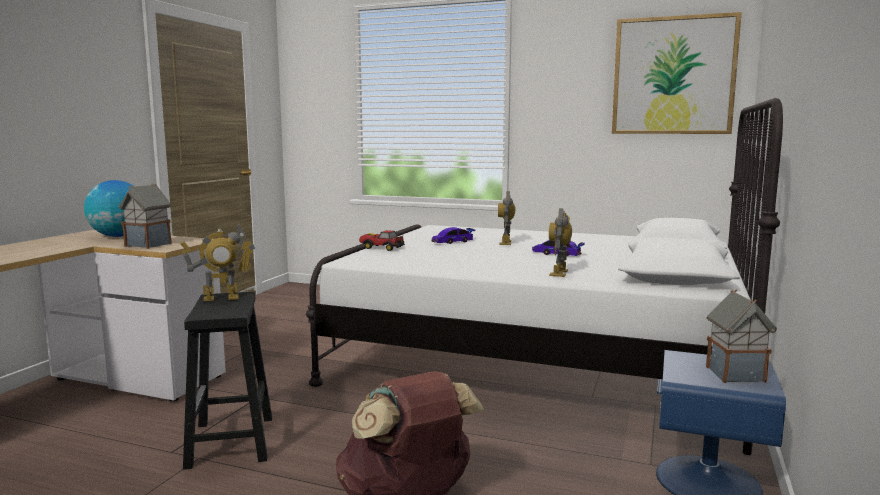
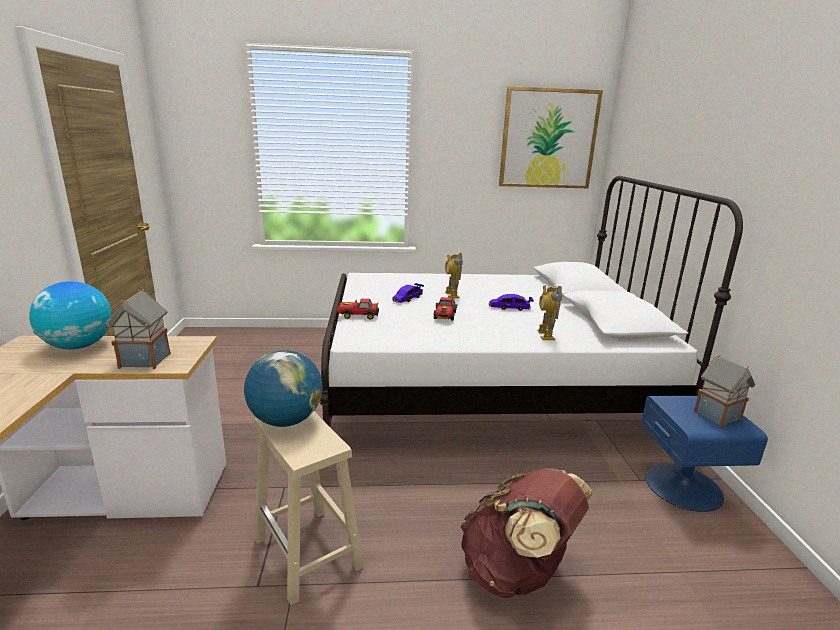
camera: 25 degrees left, 10 degrees up
(221, 298) = (286, 421): toy robot -> globe
(231, 442) = (308, 554): black stool -> beige stool
(469, 254) = (444, 316): none -> toy car

